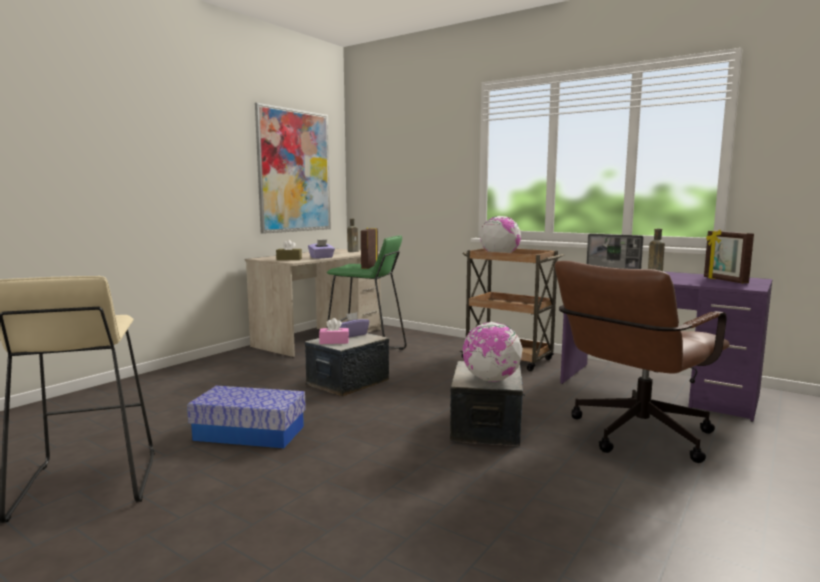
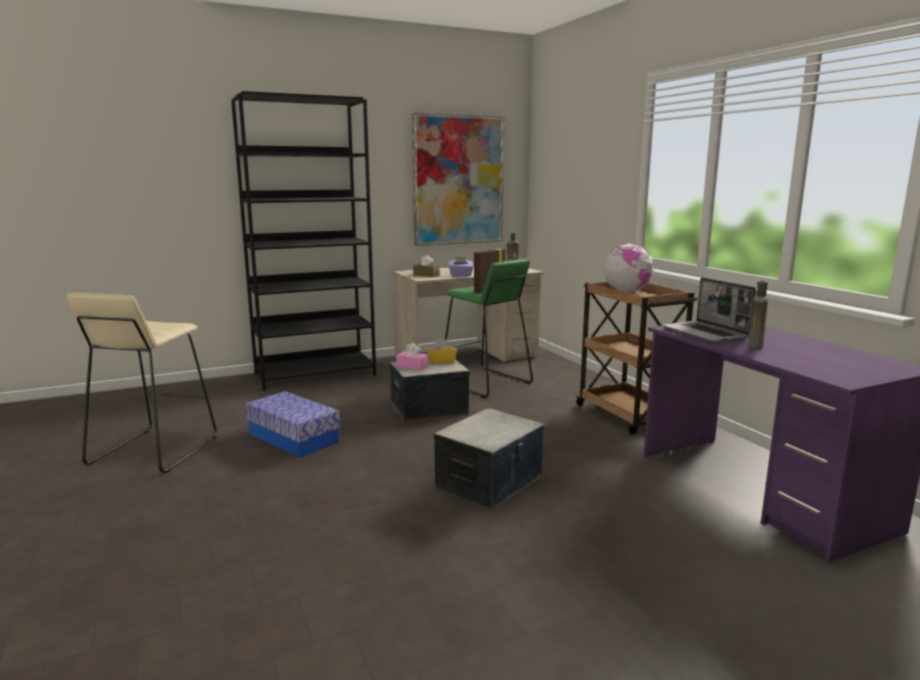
camera: 30 degrees right, 5 degrees up
(185, 373) = (315, 374): none -> black bookcase
(353, 334) = (441, 362): purple tissue box -> yellow tissue box
(491, 380) = (481, 435): globe -> none
(633, 436) = (631, 535): brown office chair -> none
(724, 280) = (846, 363): picture frame -> none

